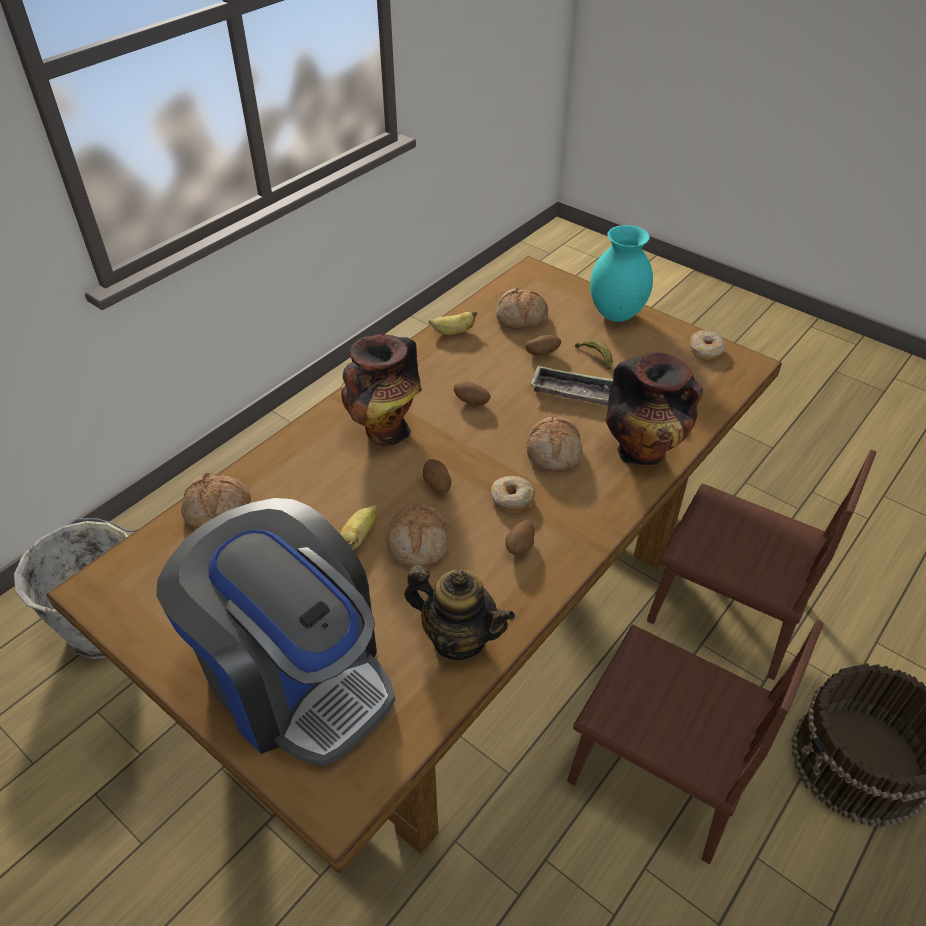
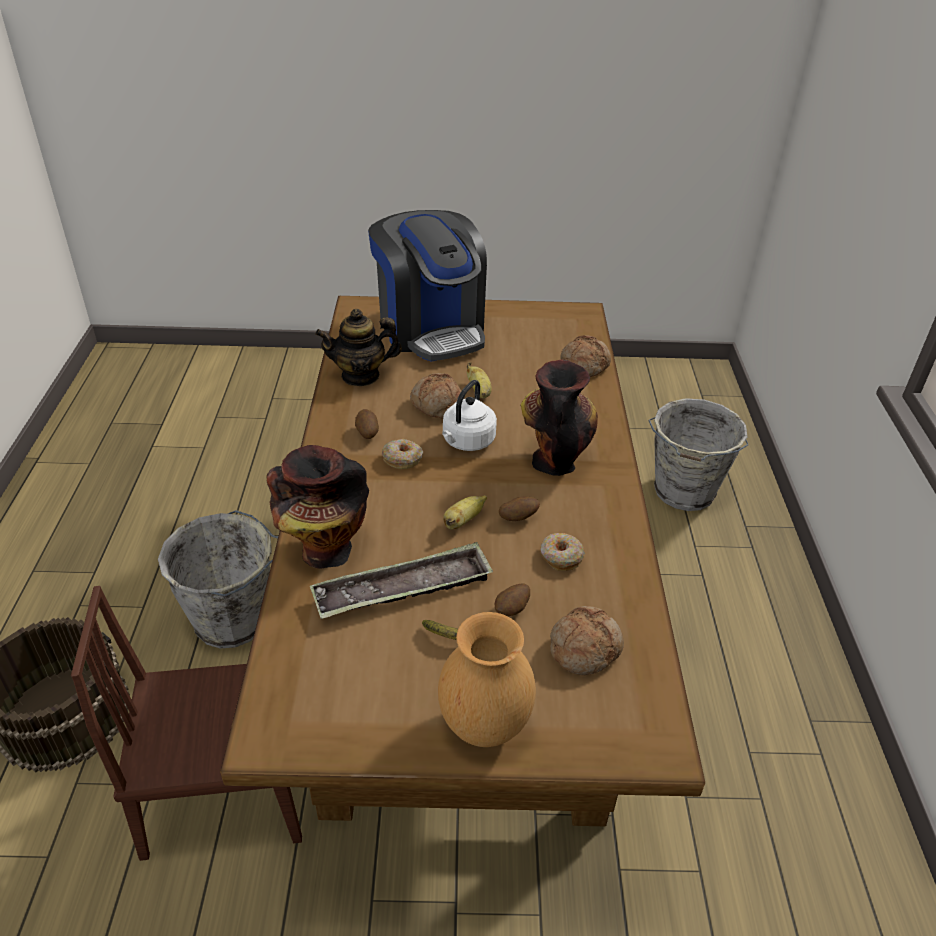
camera: 140 degrees right, 5 degrees down
(295, 675) = (431, 329): coffee machine -> coffee machine turned 120 degrees counterclockwise
(437, 485) = (467, 442): potato -> white kettle
(453, 332) = (627, 584): banana -> banana (463, 521)
(554, 452) = (402, 510): bread -> none
(615, 315) = (485, 725): turquoise vase -> brown vase
(660, 770) = (235, 620): brown chair -> grey bucket
(705, 350) = (331, 729): donut -> donut (560, 557)

